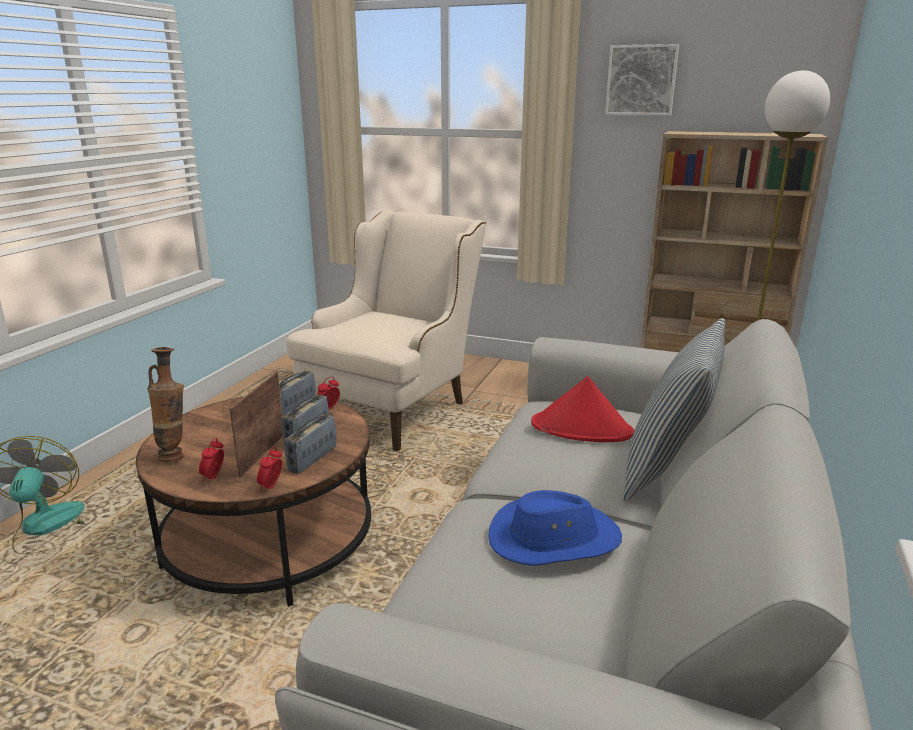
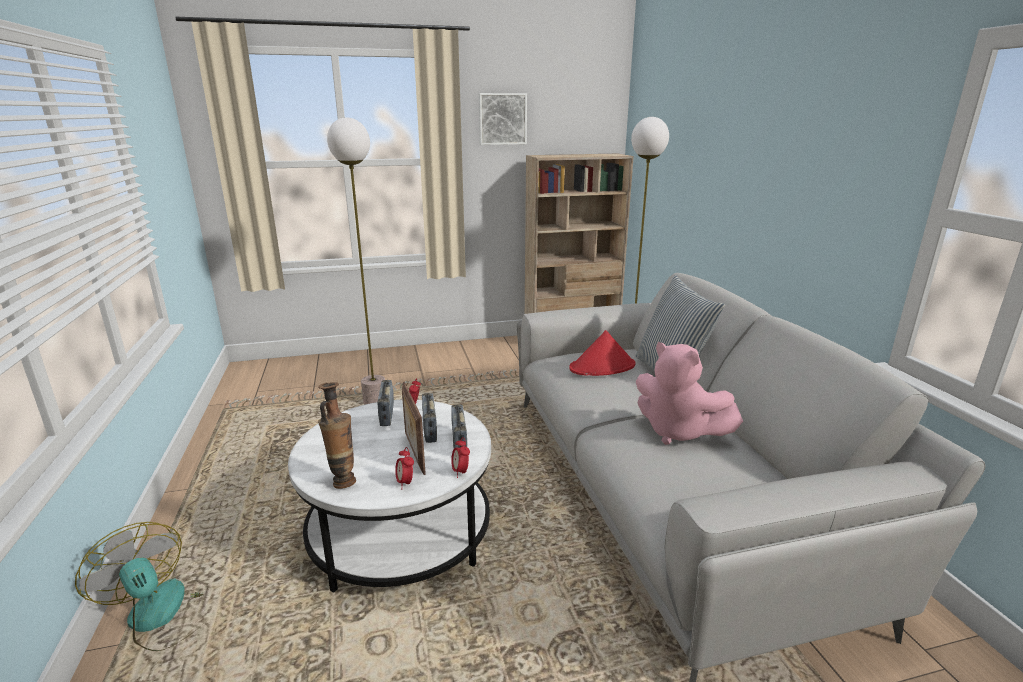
camera: 35 degrees left, 0 degrees up
(269, 542) = (400, 532): brown coffee table -> white coffee table
(395, 406) = (375, 401): beige armchair -> floor lamp
(553, 538) = (677, 431): blue hat -> pink plush toy

